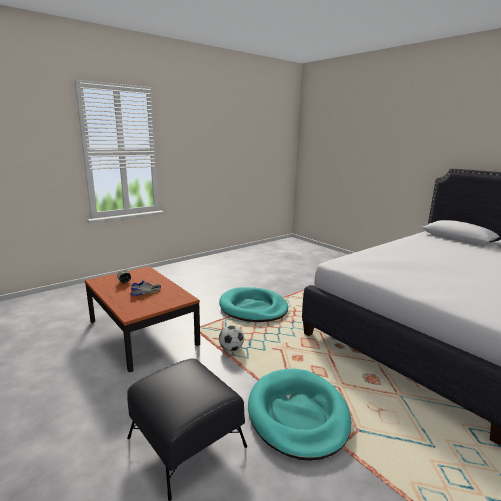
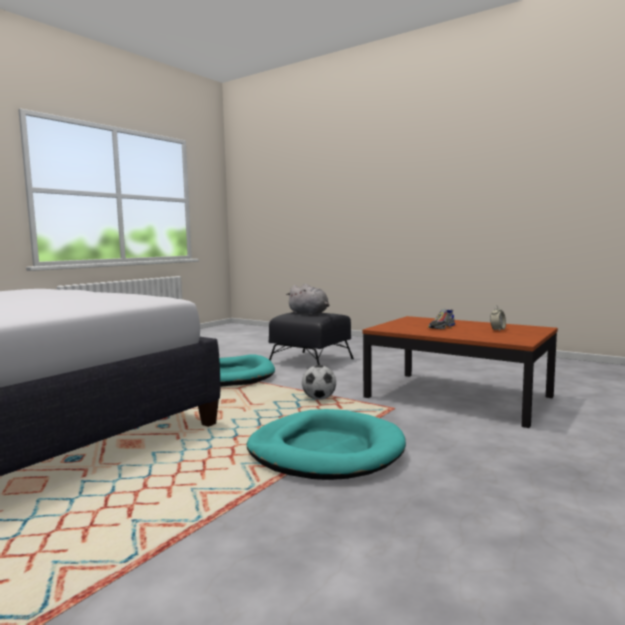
camera: 165 degrees right, 10 degrees down
(186, 384) = (309, 313): none -> grey plush toy

